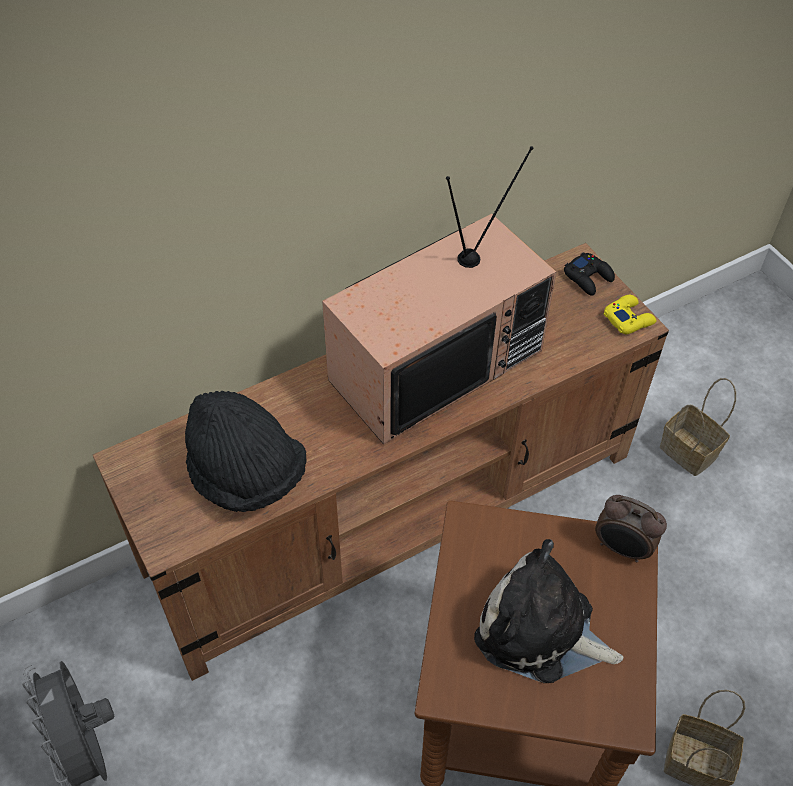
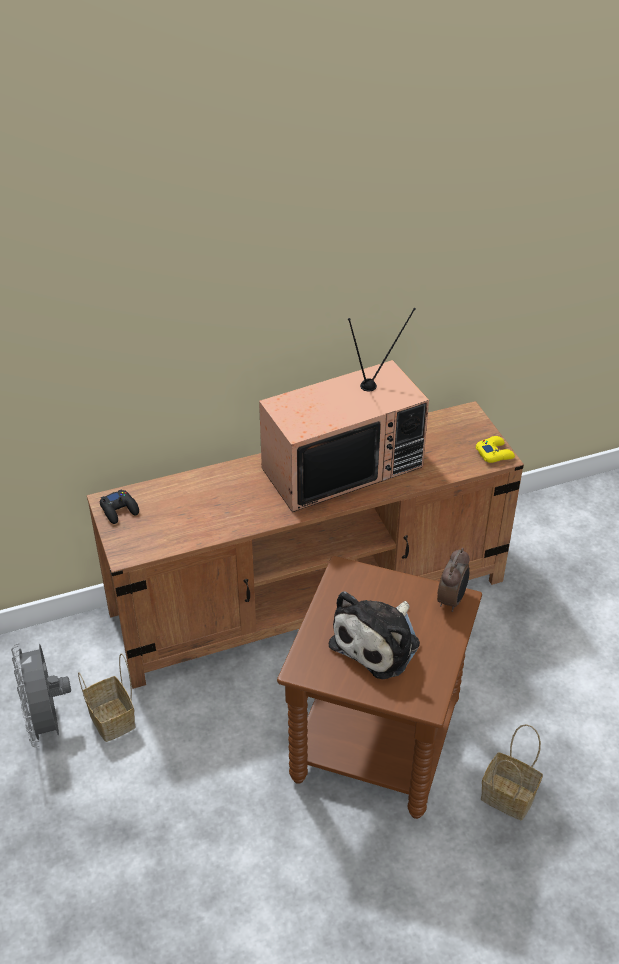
camera: 10 degrees right, 10 degrees down
(246, 475) = (190, 519): black hat -> none
(540, 631) = (379, 642): plush toy -> plush toy turned 90 degrees counterclockwise
(588, 277) = (471, 424): black game controller -> black game controller (119, 510)
(622, 548) = (452, 600): alarm clock -> alarm clock turned 105 degrees counterclockwise
(690, 452) = (556, 584): basket -> basket (113, 720)

